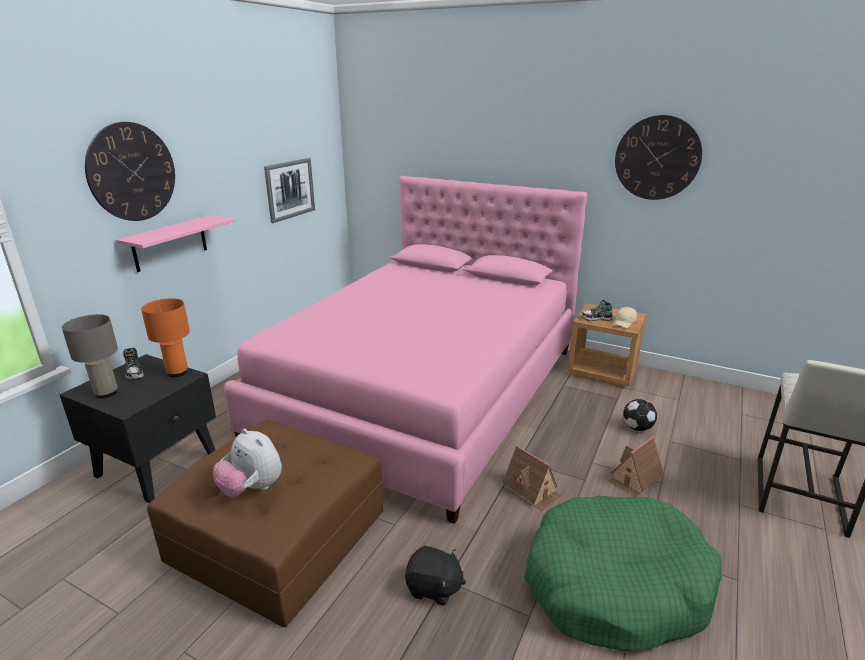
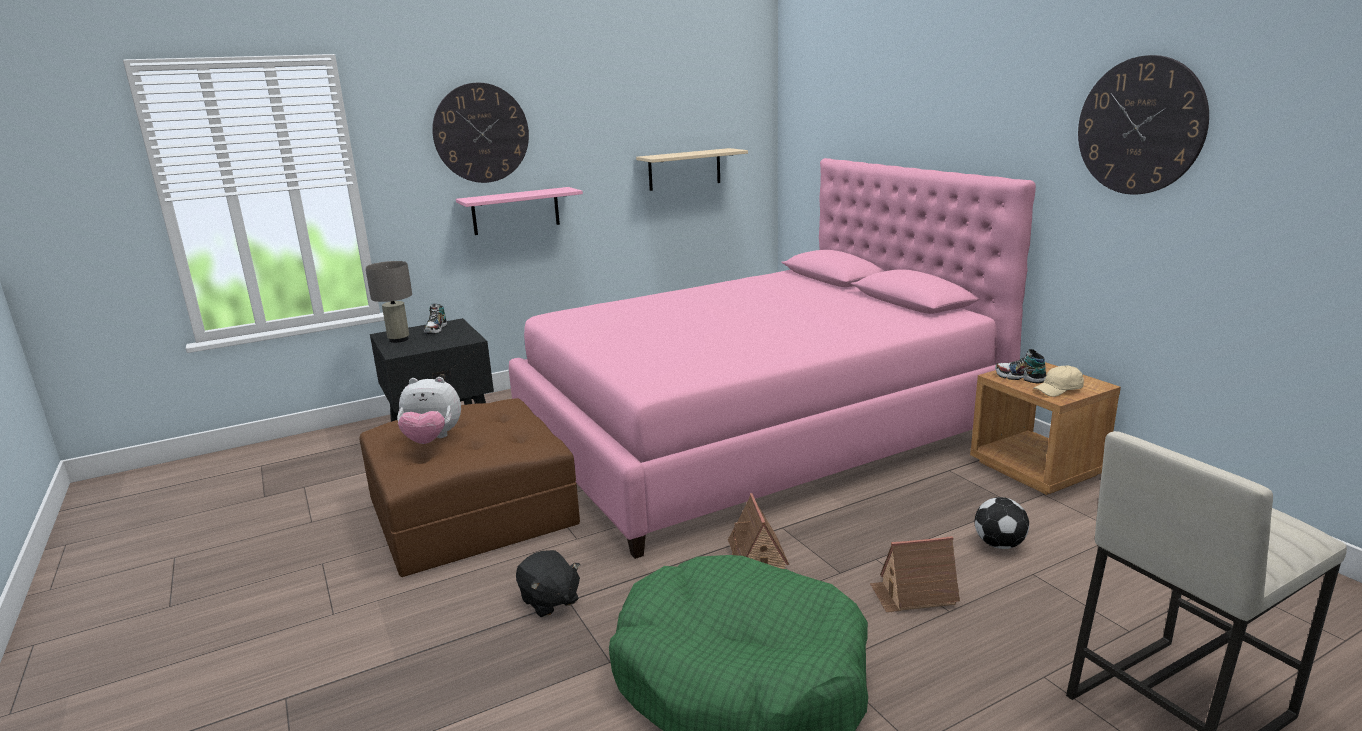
camera: 35 degrees right, 5 degrees down
(178, 372) = (466, 335): orange table lamp -> none
(252, 488) = (432, 440): plush toy -> plush toy turned 75 degrees counterclockwise
(290, 189) = (684, 169): picture -> beige shelf

